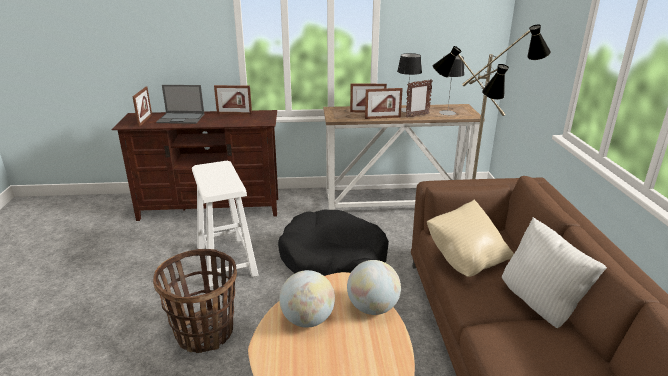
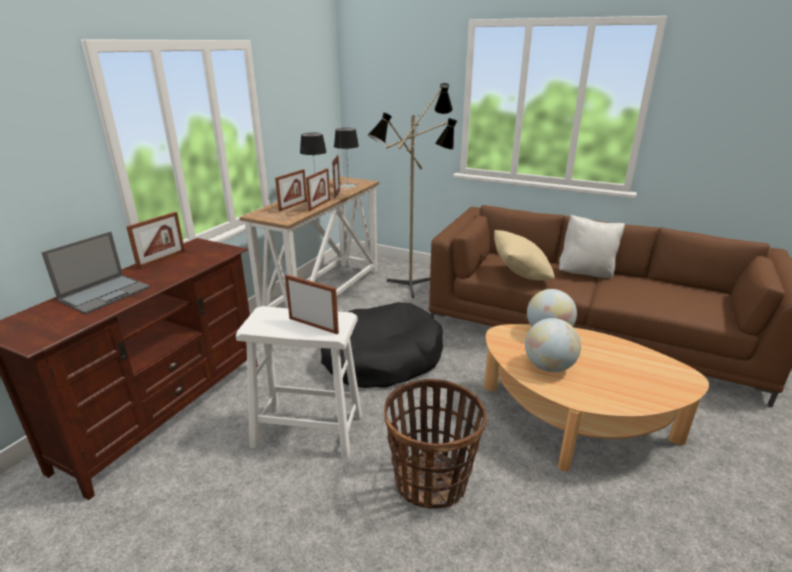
camera: 60 degrees left, 0 degrees up
(145, 120) = (51, 321): picture frame -> picture frame (313, 325)

